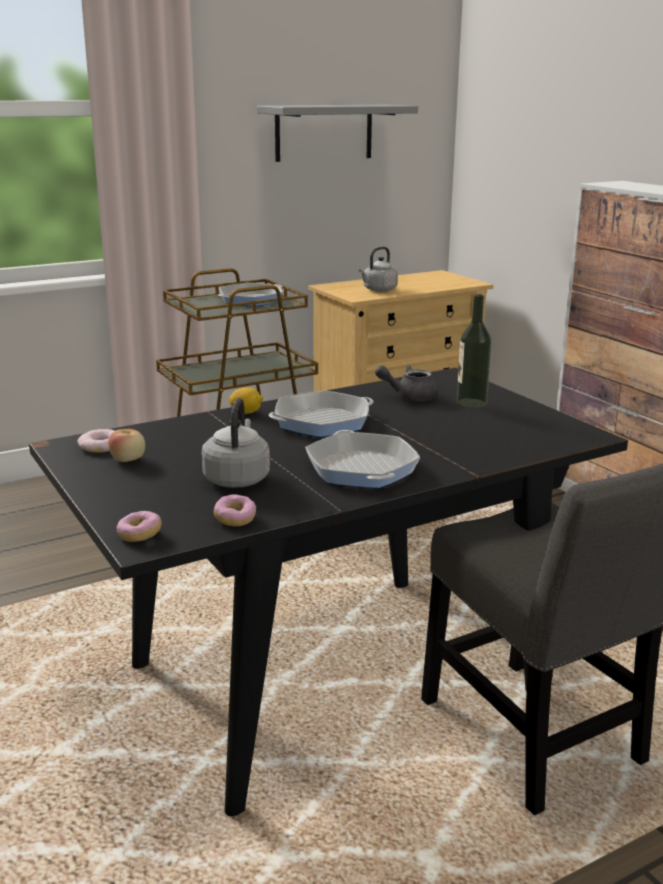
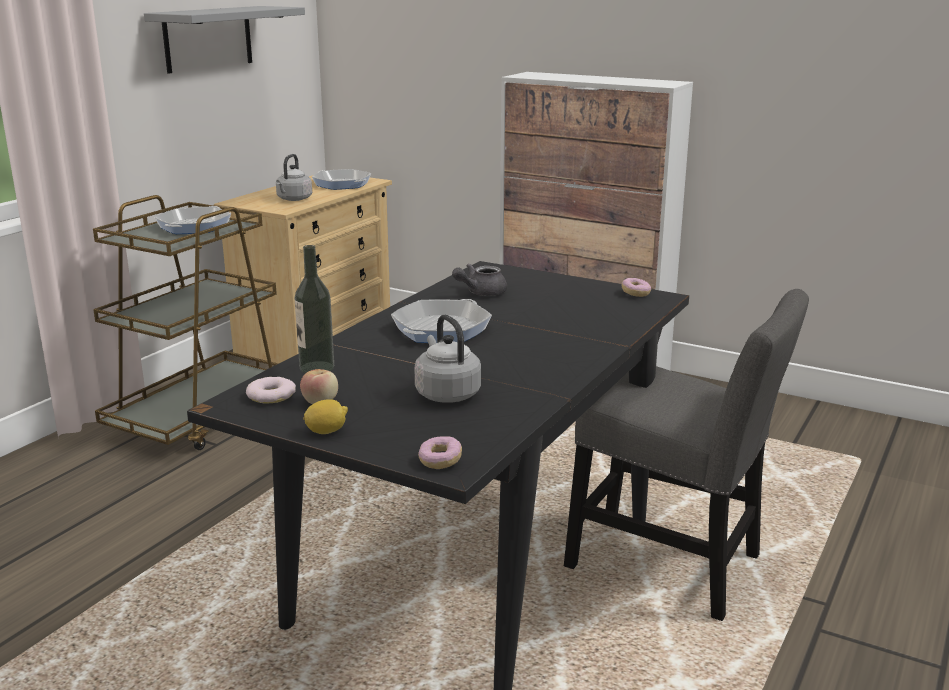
camera: 30 degrees left, 0 degrees up
(235, 519) = (499, 426): donut -> donut (635, 293)
(246, 412) = (361, 335): lemon -> lemon (326, 431)
(361, 469) = (535, 361): frying pan -> frying pan (342, 184)
(471, 403) = (539, 289): bottle -> bottle (317, 368)

